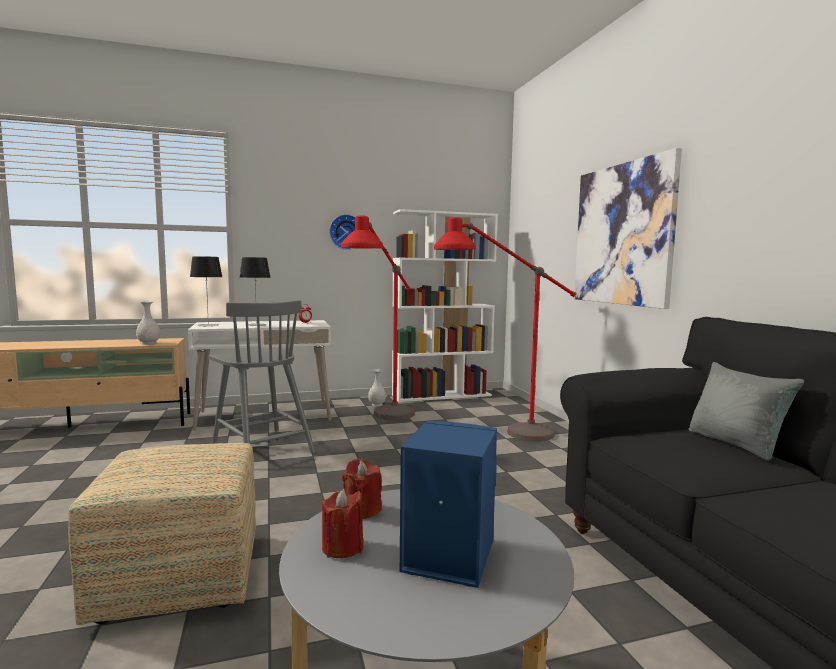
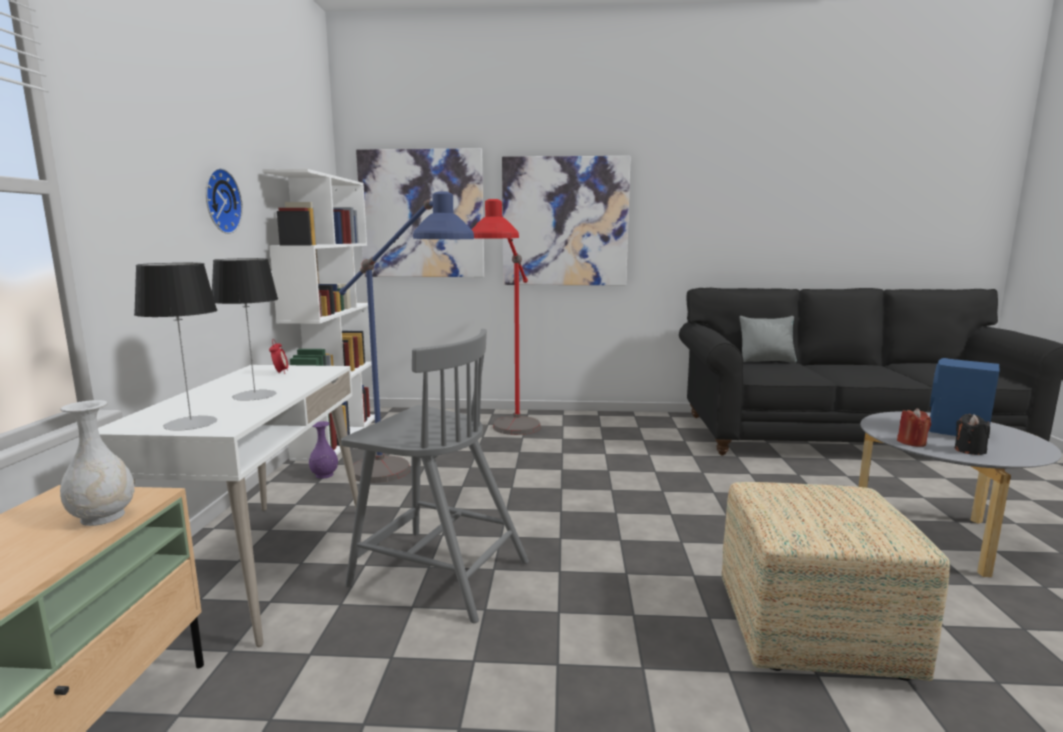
camera: 70 degrees left, 5 degrees up
(262, 448) = (437, 572): grey chair -> grey chair turned 45 degrees clockwise
(342, 547) = (969, 450): red candle -> black candle
(377, 404) = (324, 475): white vase -> purple vase
(382, 422) = (407, 481): red floor lamp -> blue floor lamp
(540, 235) = (422, 214): none -> picture

